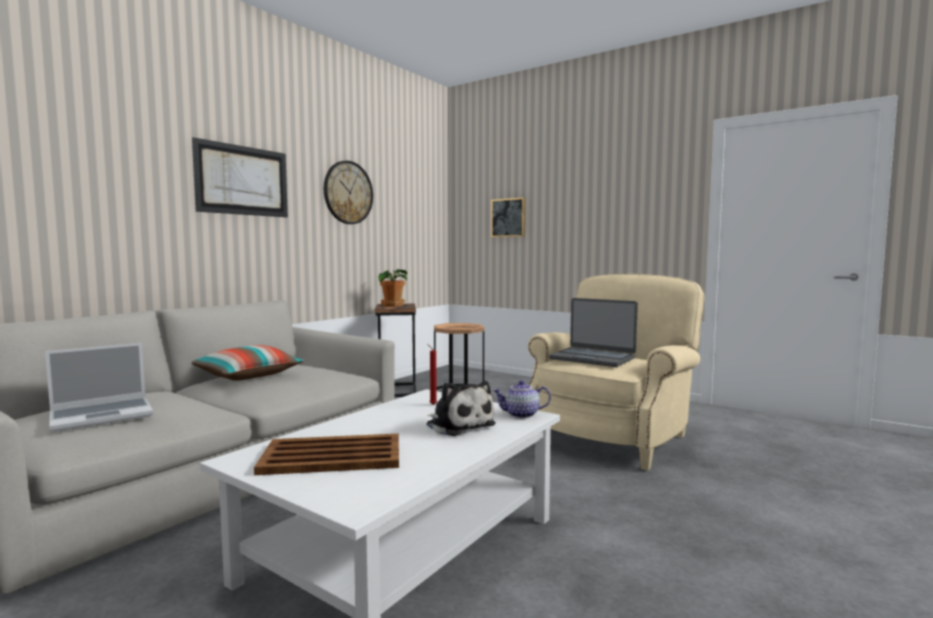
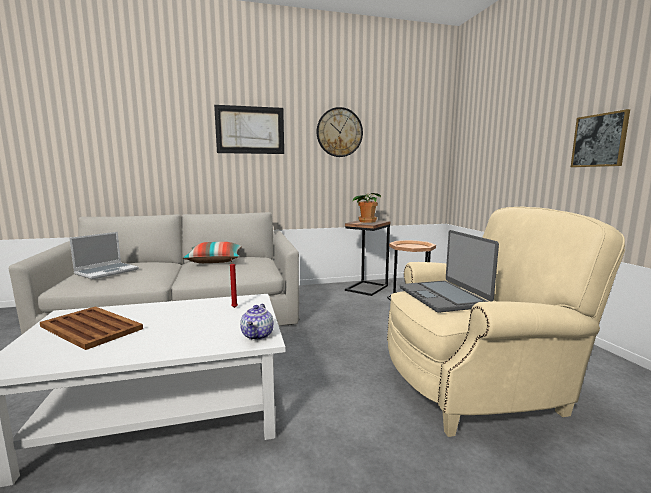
camera: 40 degrees right, 5 degrees up
(103, 415) = (107, 271): laptop -> laptop turned 60 degrees counterclockwise
(458, 425) = (200, 329): plush toy -> none
(508, 217) = (492, 145): picture -> picture (599, 140)
(521, 415) = (258, 336): teapot -> teapot turned 120 degrees counterclockwise

